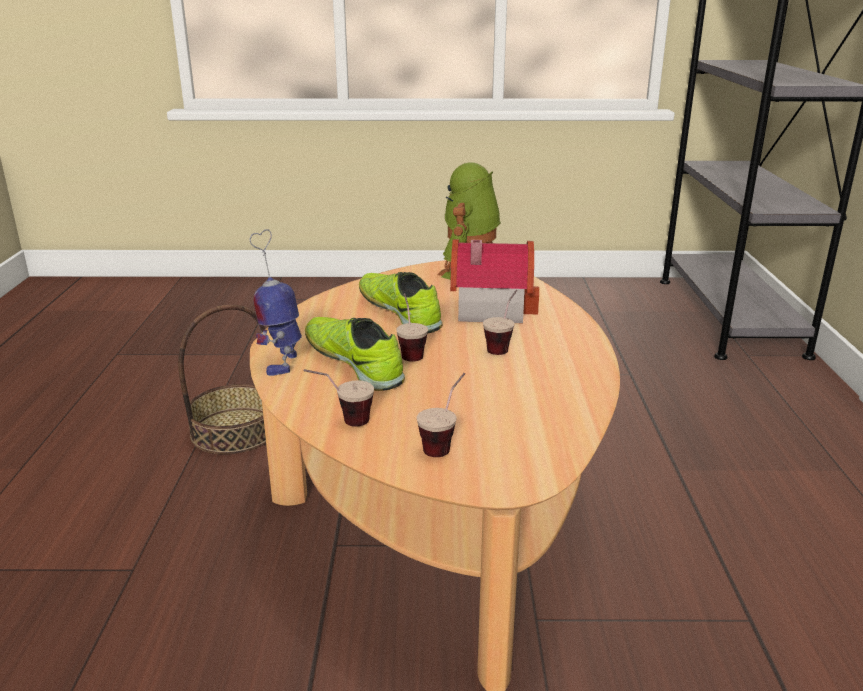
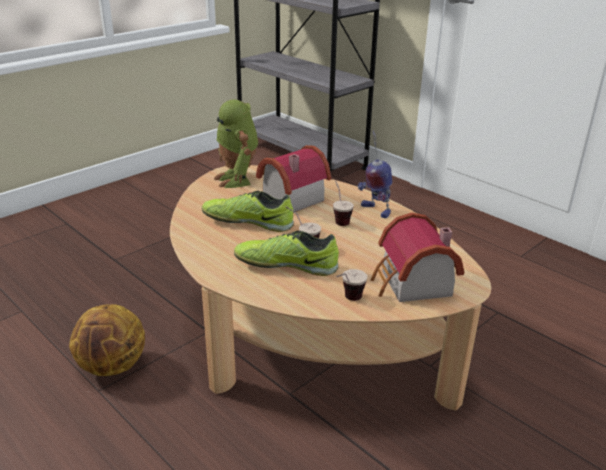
camera: 45 degrees left, 5 degrees up
(234, 431) = (113, 366): basket -> basketball
(282, 362) = (245, 285): toy robot -> toy robot (375, 210)
(445, 443) = (412, 285): cup -> toy house

